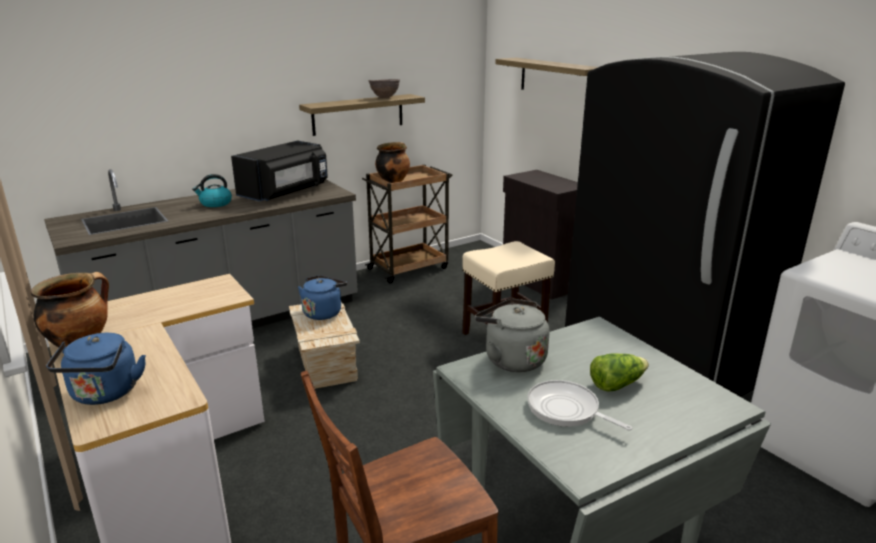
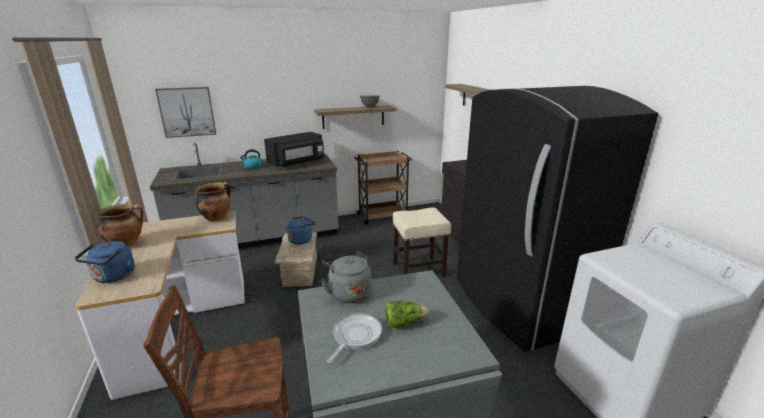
camera: 15 degrees right, 0 degrees up
(90, 117) = (187, 112): none -> picture
(393, 181) = (372, 160): cooking pot -> cooking pot (217, 218)
(566, 410) = (355, 336): frying pan -> frying pan turned 60 degrees clockwise

